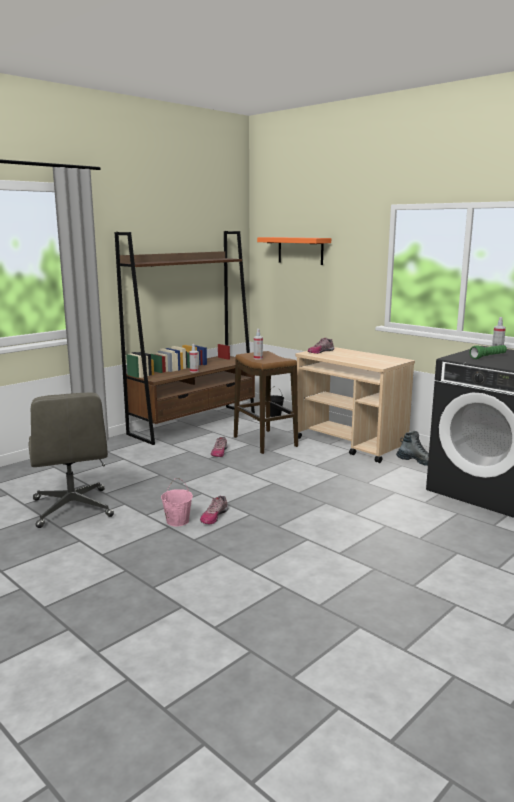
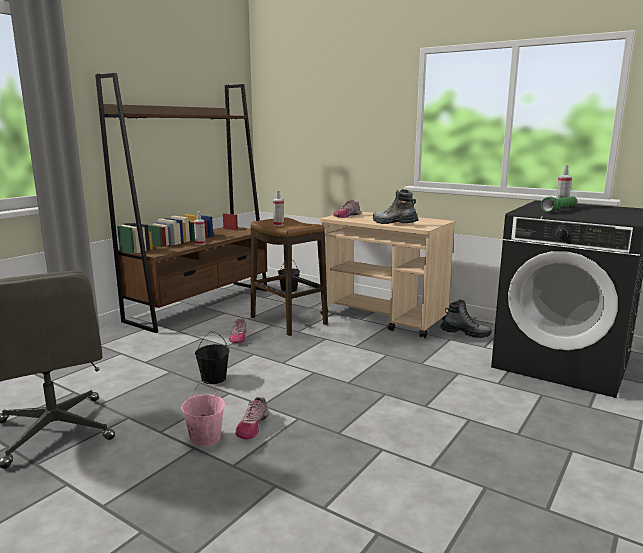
camera: 10 degrees left, 0 degrees up
(192, 482) = (213, 378): none -> black bucket
(300, 250) = (312, 106): orange shelf -> none
(357, 361) = (394, 223): none -> boot

